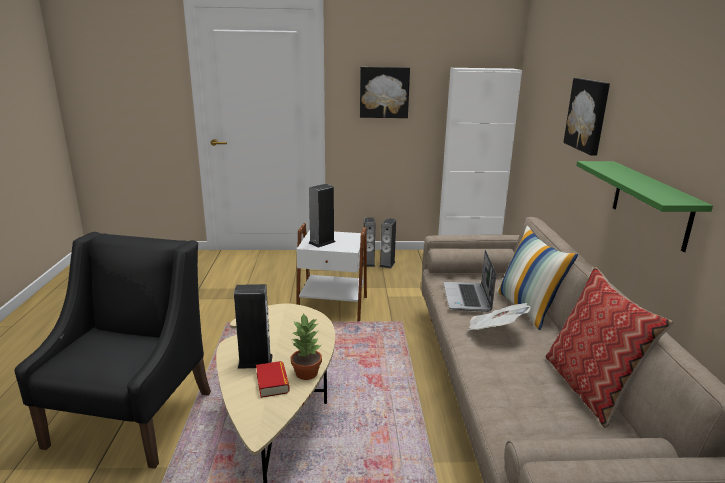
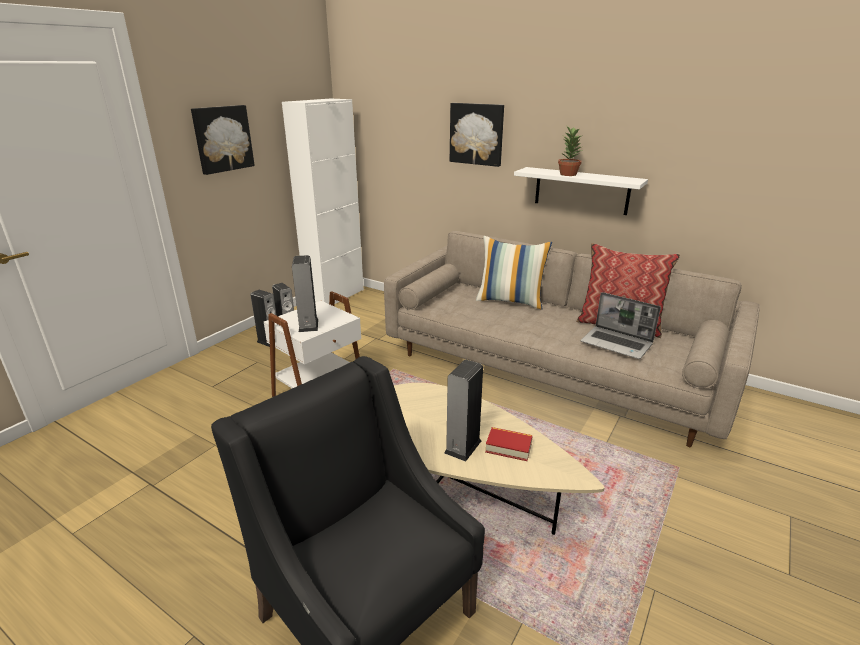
camera: 55 degrees left, 5 degrees up
(307, 373) = (508, 423): potted plant -> potted plant (568, 174)
(467, 298) = (473, 313): laptop -> laptop (617, 344)
(494, 330) = (529, 323): newspaper -> none
(650, 204) = (581, 190): green shelf -> white shelf

